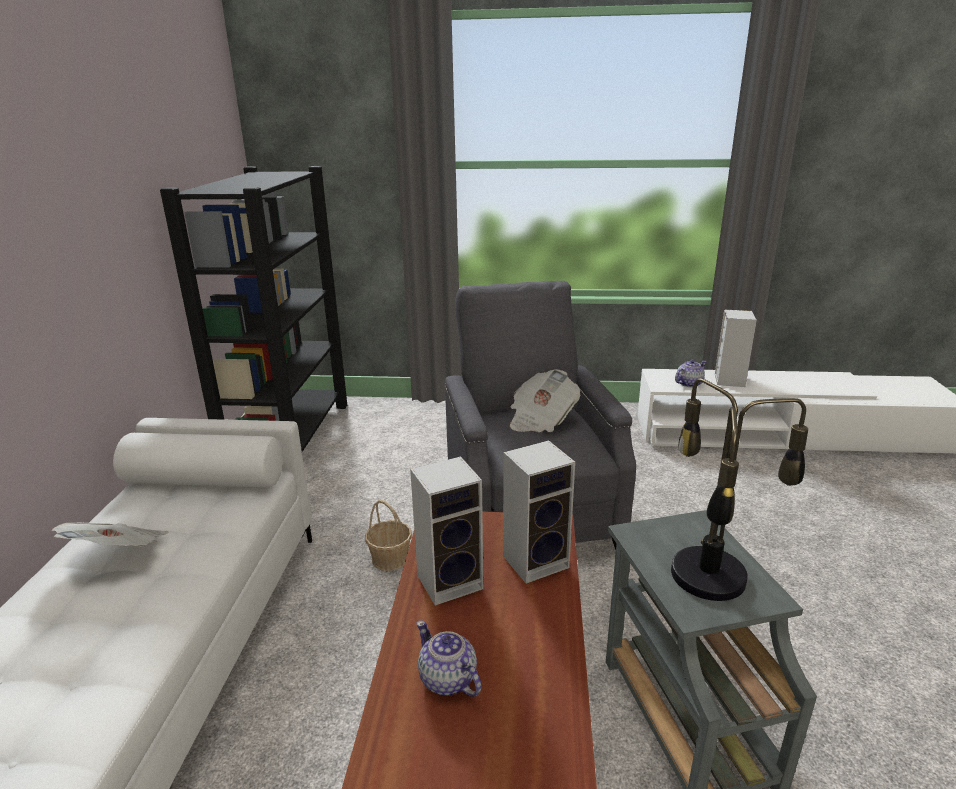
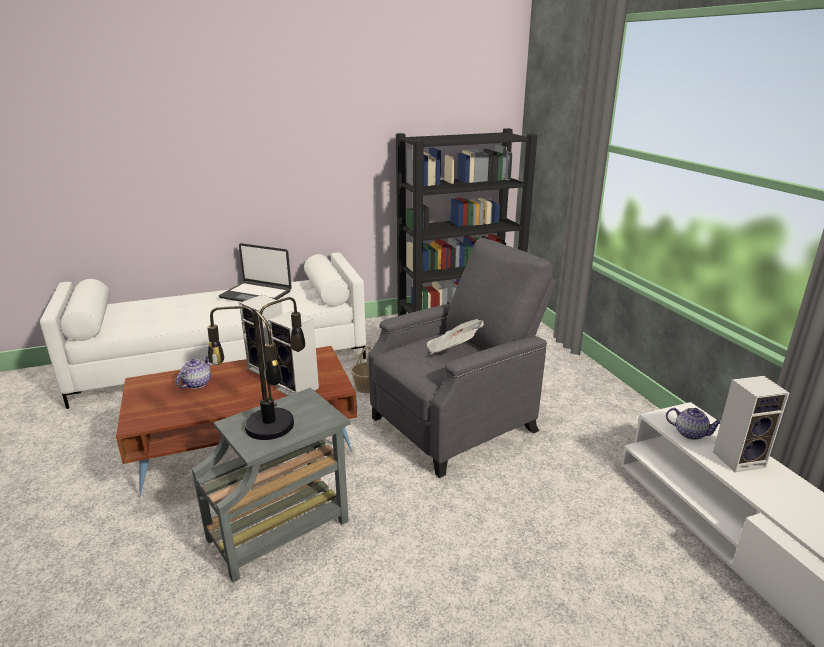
camera: 65 degrees right, 0 degrees up
(120, 553) = (256, 294): newspaper -> laptop

